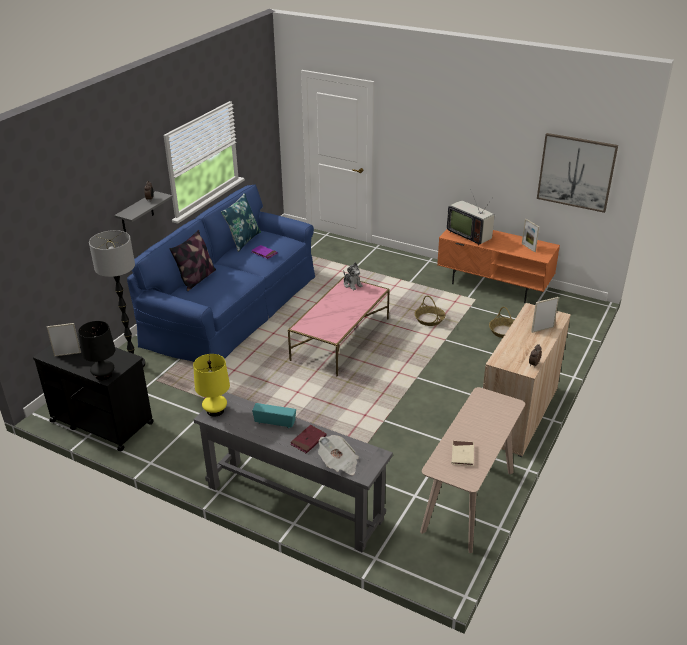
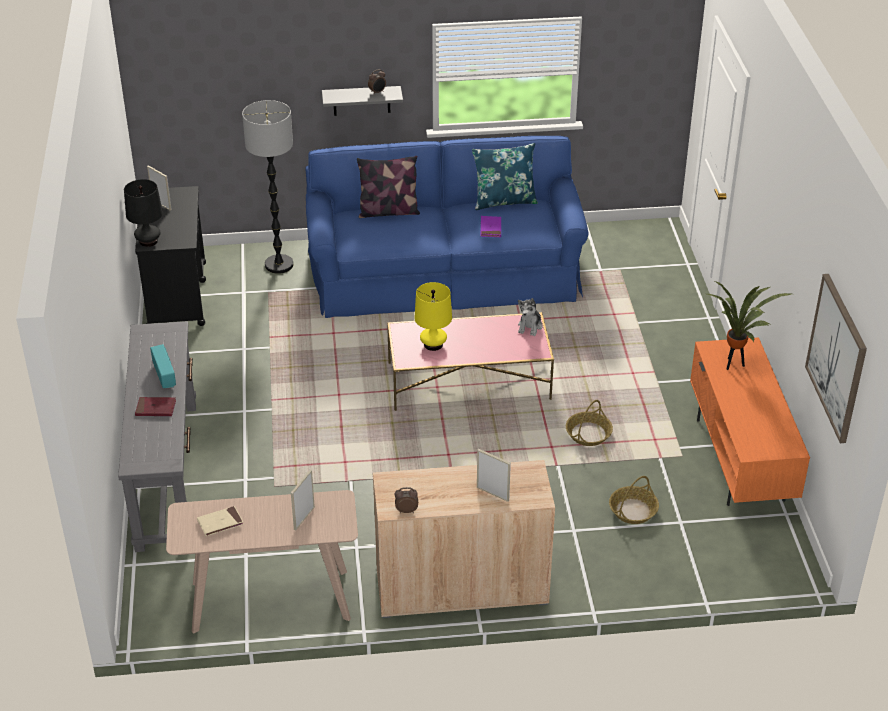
camera: 55 degrees right, 5 degrees up
(215, 410) = (153, 331): yellow table lamp -> yellow table lamp (433, 344)
(339, 463) = (137, 442): newspaper -> none
(469, 235) = (734, 365): television -> potted plant
(528, 247) = (763, 430): picture frame -> picture frame (304, 518)

